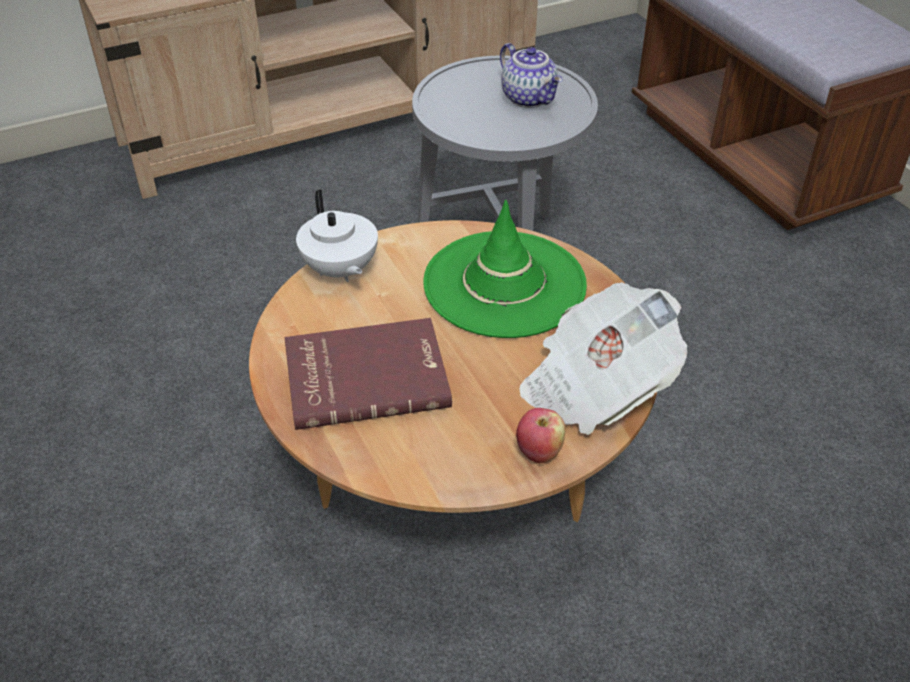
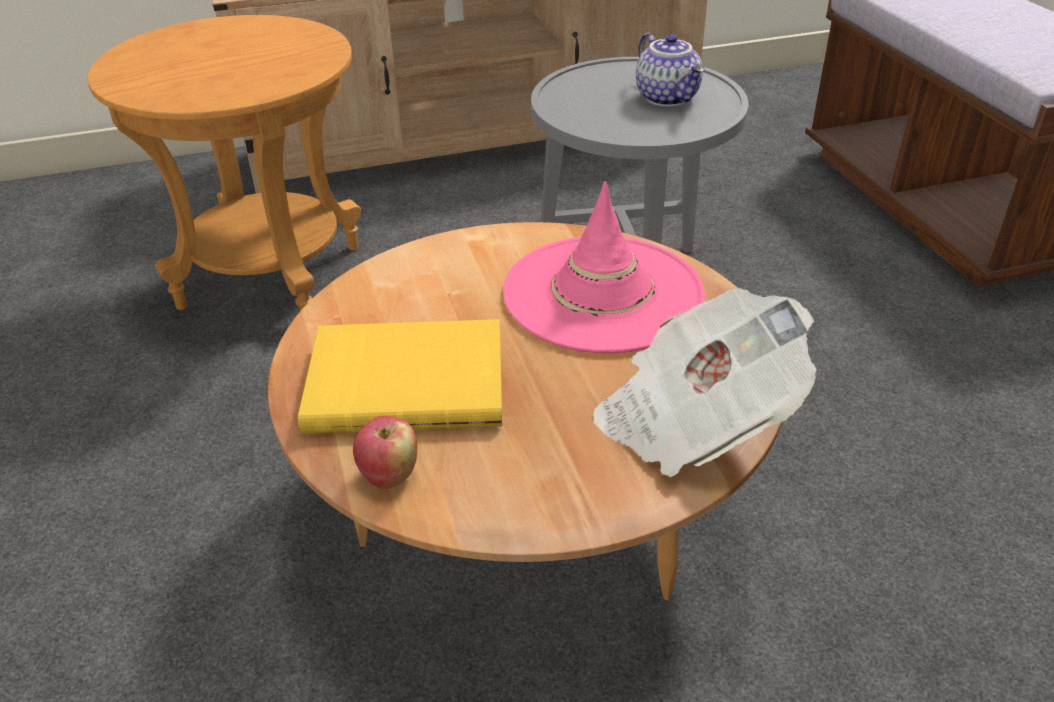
camera: 10 degrees right, 5 degrees down
(177, 271) = (271, 276): none -> brown side table
(340, 270) = (411, 264): white teapot -> none
(366, 376) = (407, 380): red book -> yellow book
(504, 284) = (602, 293): green hat -> pink hat
(539, 452) = (602, 493): apple -> apple (389, 475)

